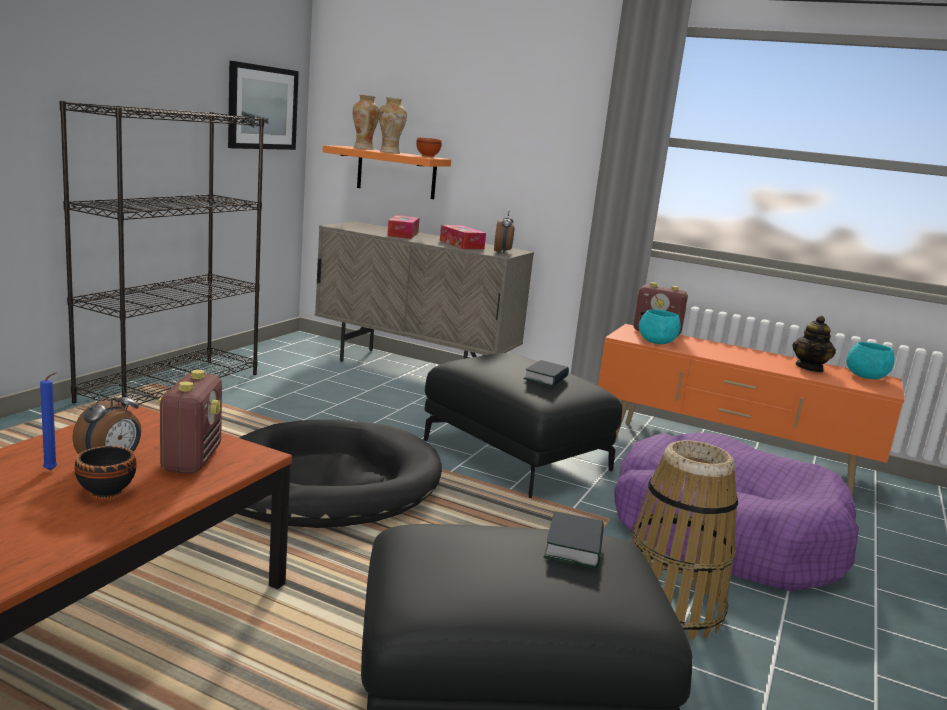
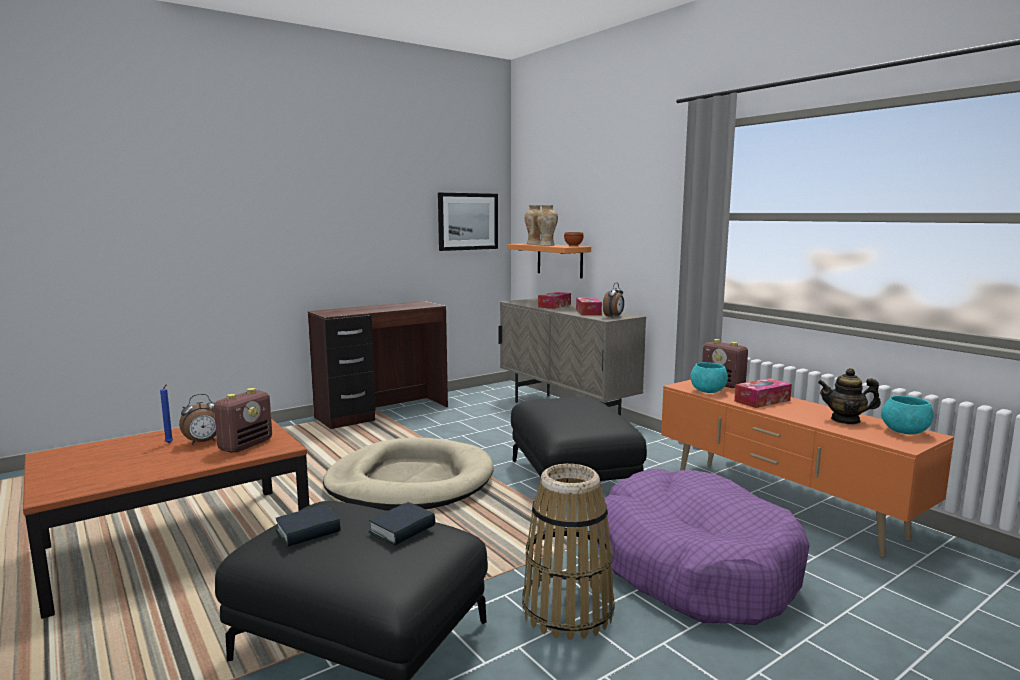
camera: 30 degrees right, 5 degrees down
(104, 492) = (176, 457): black bowl -> none
(171, 386) = (383, 412): black bookcase -> brown desk
(326, 483) = (410, 482): black dog bed -> beige dog bed
(546, 378) = (580, 415): book -> book (308, 531)
(717, 351) = (762, 400): none -> tissue box
(809, 368) = (845, 420): teapot -> teapot turned 60 degrees clockwise

